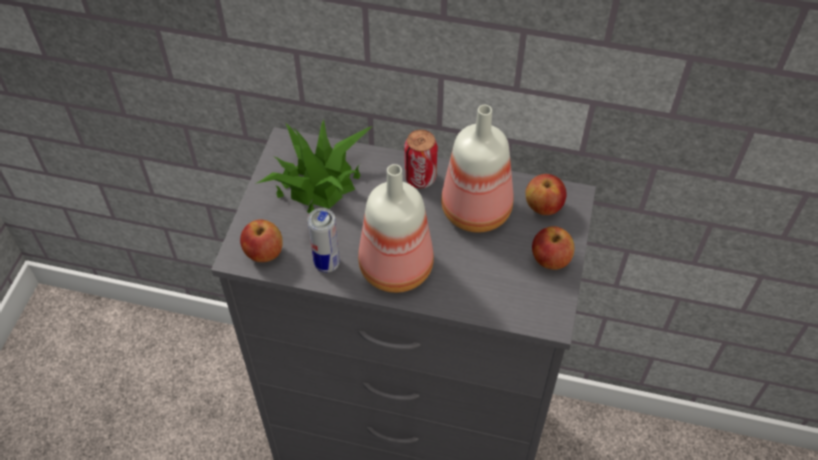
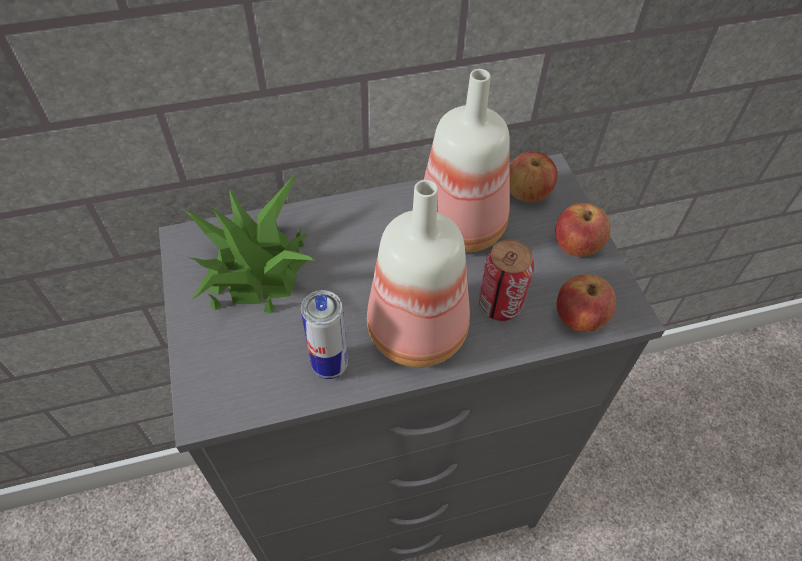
camera: 30 degrees left, 0 degrees up
(264, 253) = (238, 390): apple -> apple (579, 319)
(420, 178) = (375, 216): can -> can (499, 305)

